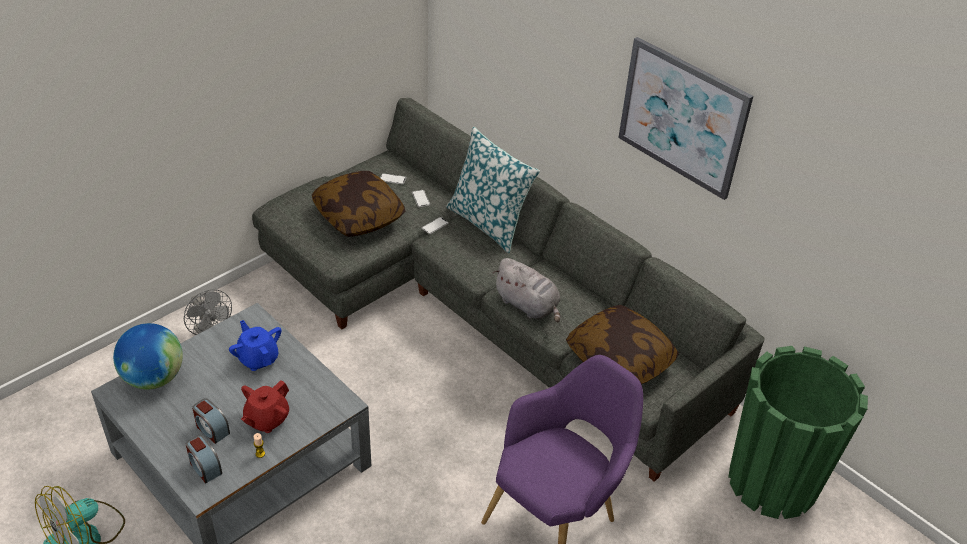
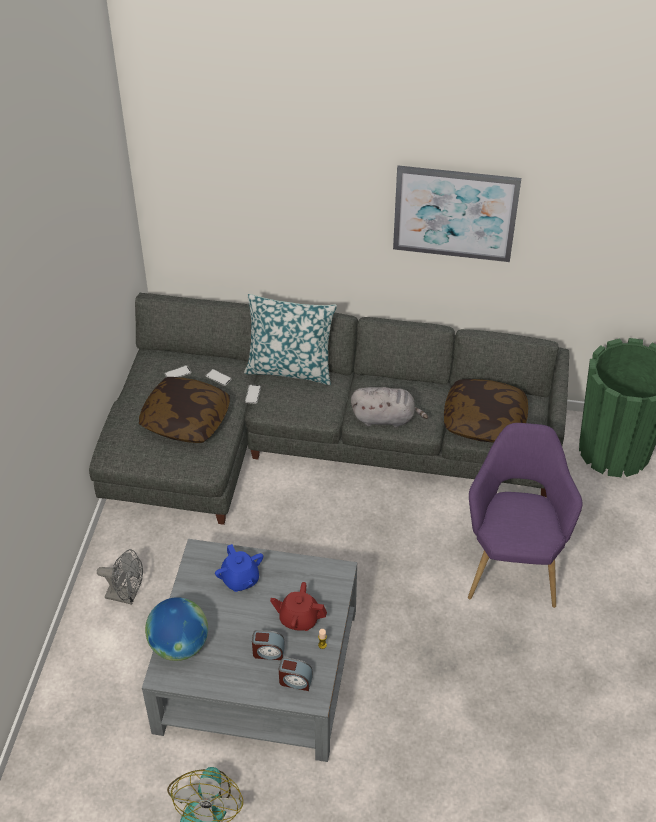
camera: 35 degrees left, 5 degrees up
(258, 358) = (240, 579): blue teapot -> blue teapot turned 135 degrees counterclockwise
(266, 419) = (299, 619): red teapot -> red teapot turned 105 degrees clockwise

